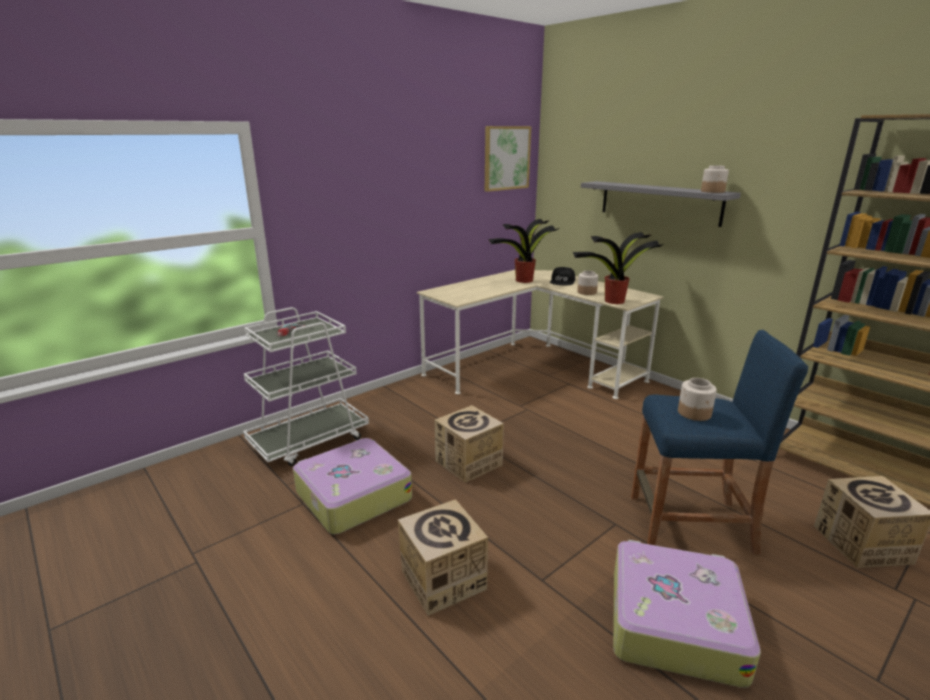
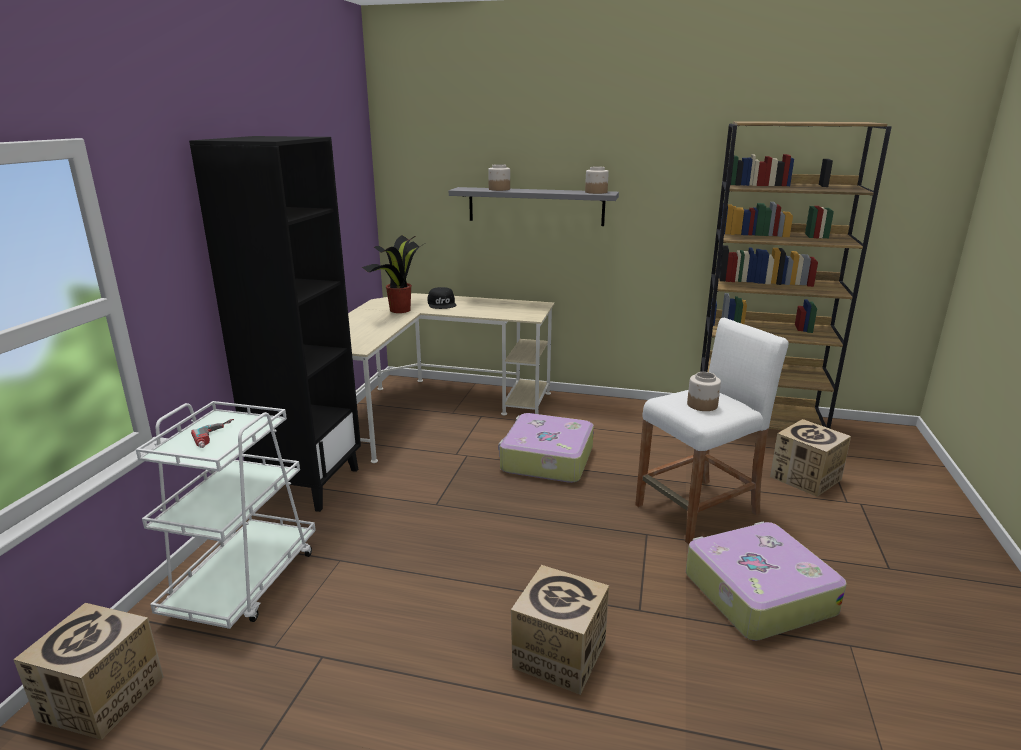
camera: 35 degrees left, 0 degrees up
(352, 496) = (374, 620): suitcase -> suitcase (546, 459)
(402, 395) = (309, 484): none -> black bookcase
(468, 463) = (465, 532): cardboard box -> cardboard box (102, 698)
(506, 158) = (348, 165): picture -> none
(586, 292) = (481, 311): jar -> jar (499, 189)
(613, 301) = (518, 316): potted plant -> none
(691, 524) = (697, 510): blue stool -> white stool

